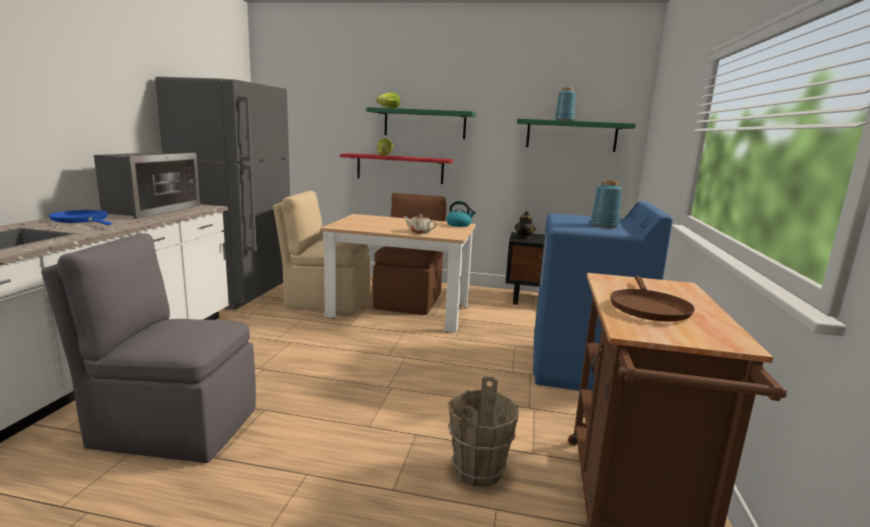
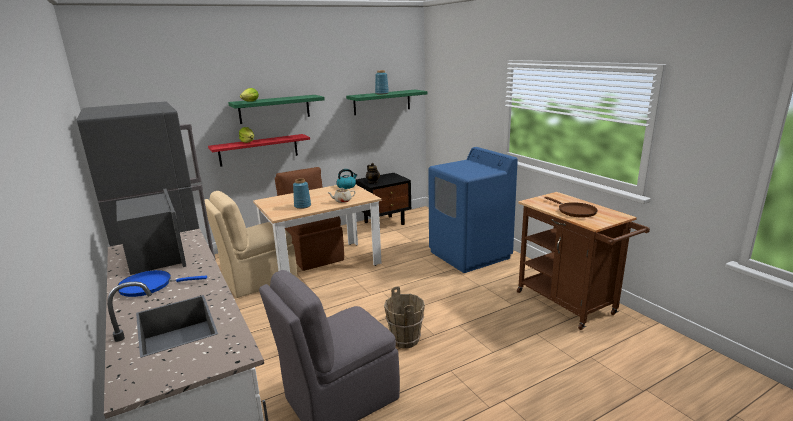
camera: 40 degrees left, 5 degrees up
(479, 471) = (508, 324): brown bucket -> brown bucket (405, 340)
(604, 225) = (476, 168): blue vase -> blue vase (302, 206)

